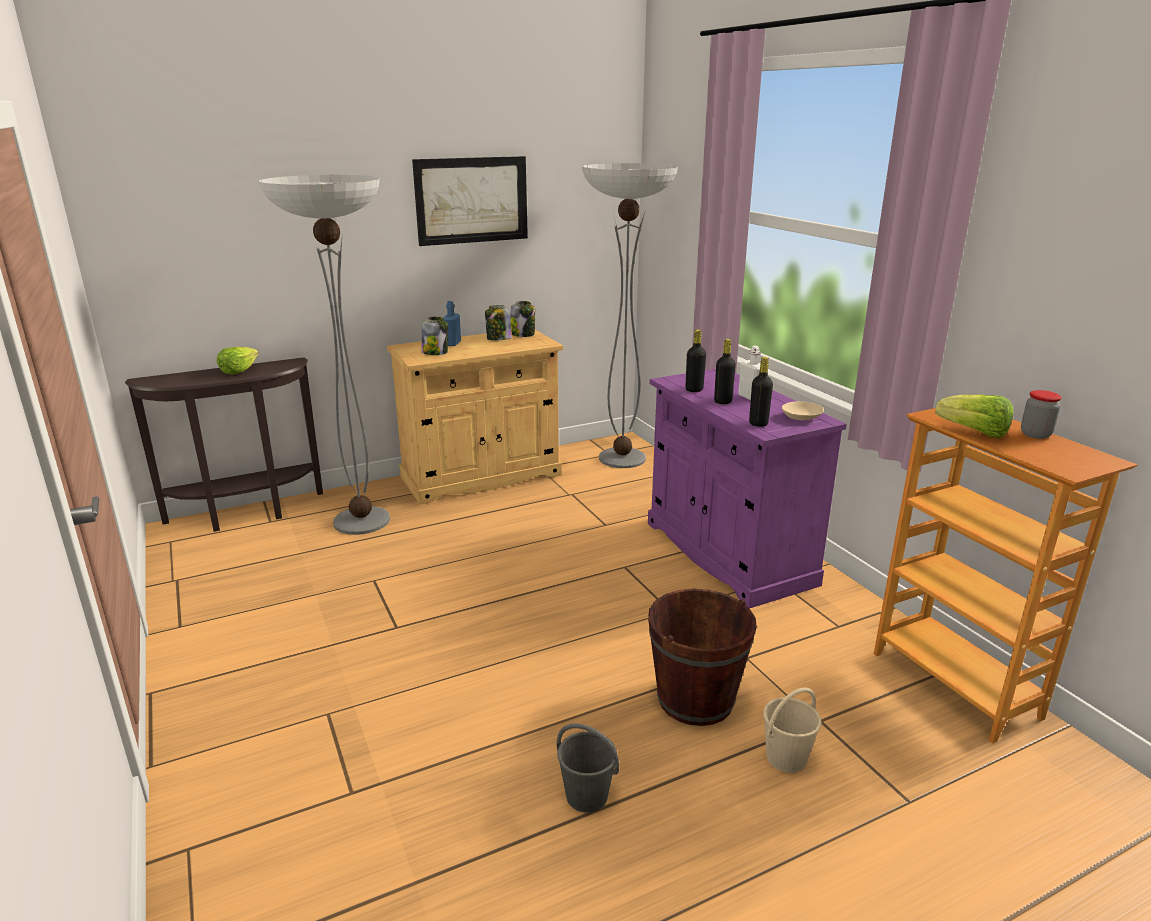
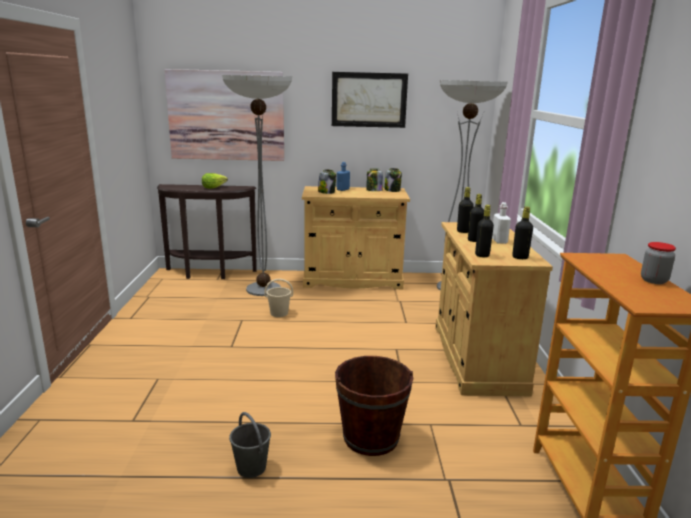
camera: 25 degrees right, 5 degrees down
(240, 245) = (226, 115): none -> picture
(728, 553) = (477, 358): purple cabinet -> beige cabinet
(785, 758) = (400, 493): beige bucket -> beige bucket (278, 313)
(800, 418) = (520, 257): beige bowl -> black bottle
(974, 432) = (598, 270): lettuce -> none

